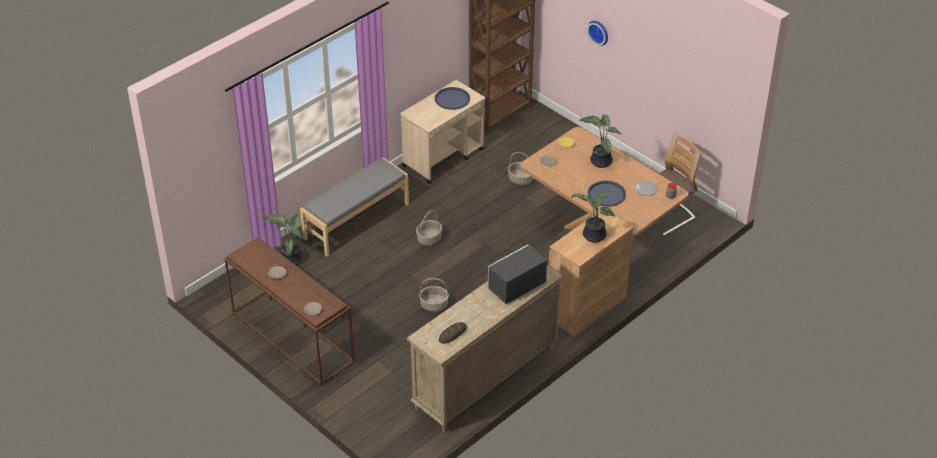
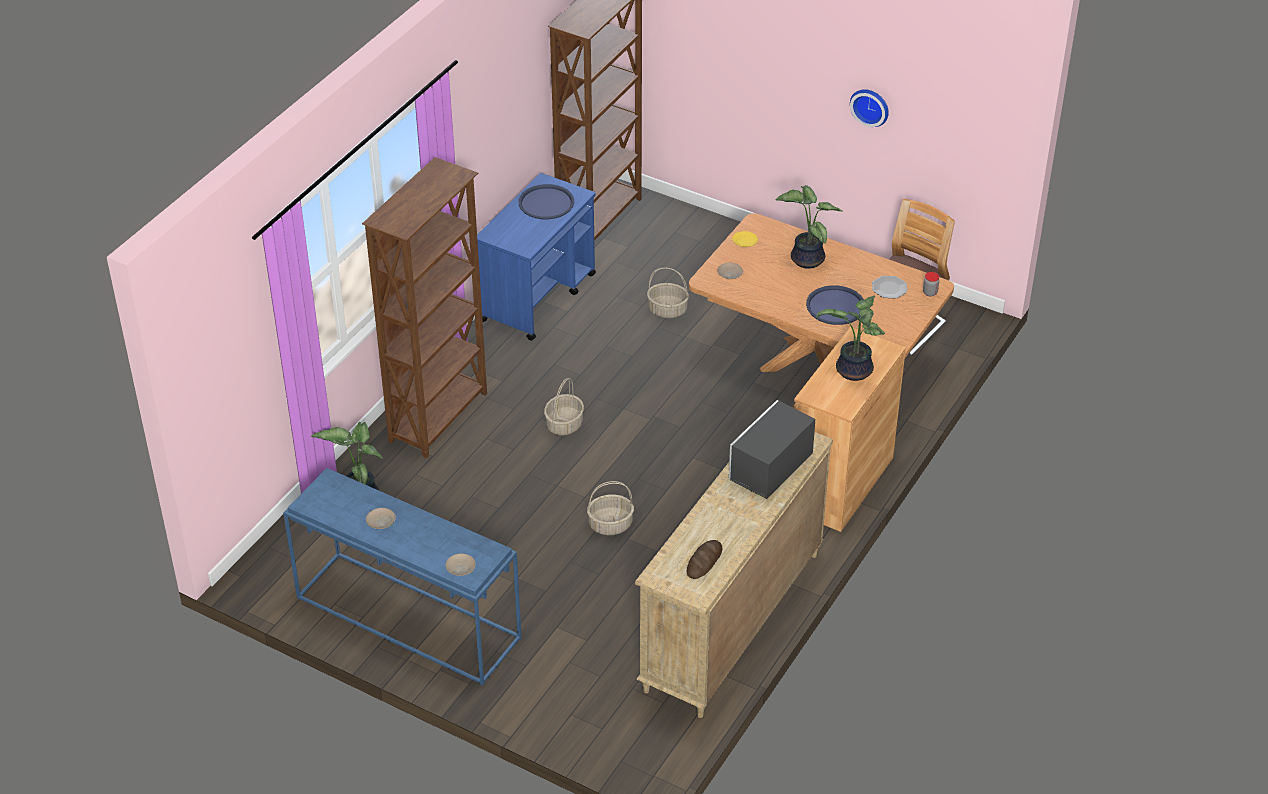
camera: 15 degrees left, 0 degrees up
(291, 337) = (406, 618): brown console table -> blue console table
(356, 221) = (440, 417): grey bench -> brown bookcase
(443, 157) = (538, 297): beige cart -> blue cart
(599, 32) = (754, 64): wall clock -> wall clock (870, 106)

